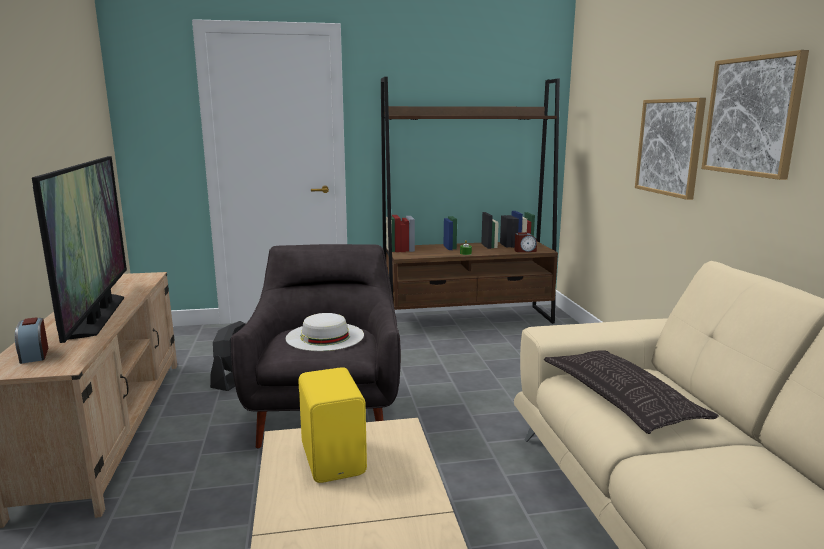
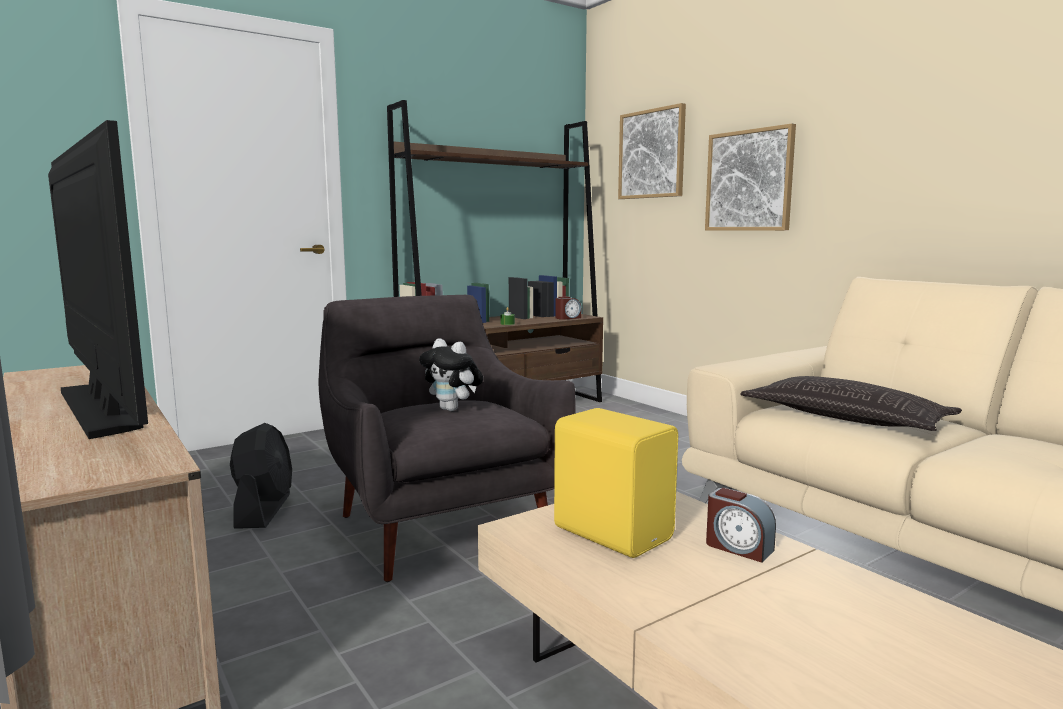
camera: 25 degrees left, 5 degrees down
(34, 355) = (63, 461): alarm clock -> alarm clock (738, 547)
(325, 336) = (453, 409): white hat -> plush toy
(752, 116) = (860, 135): picture -> picture (652, 154)

